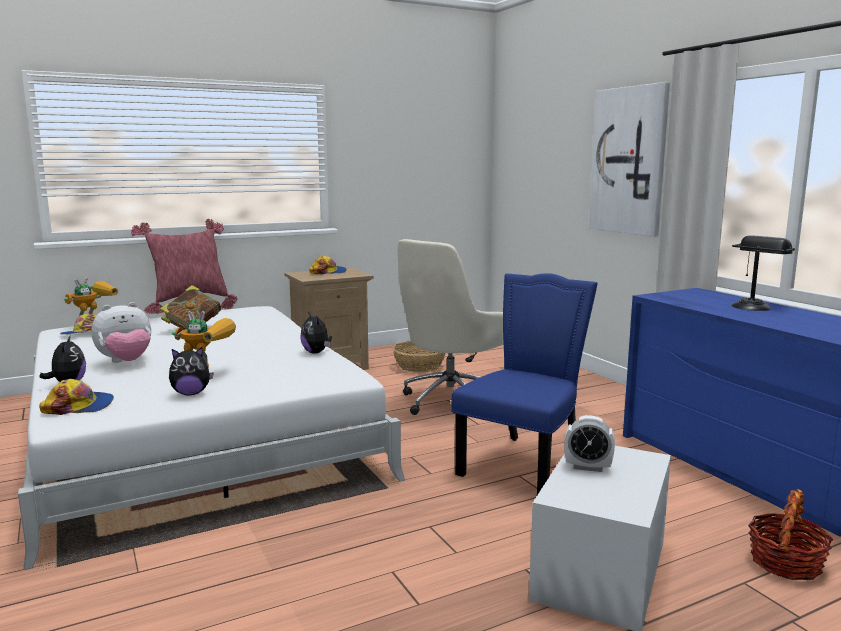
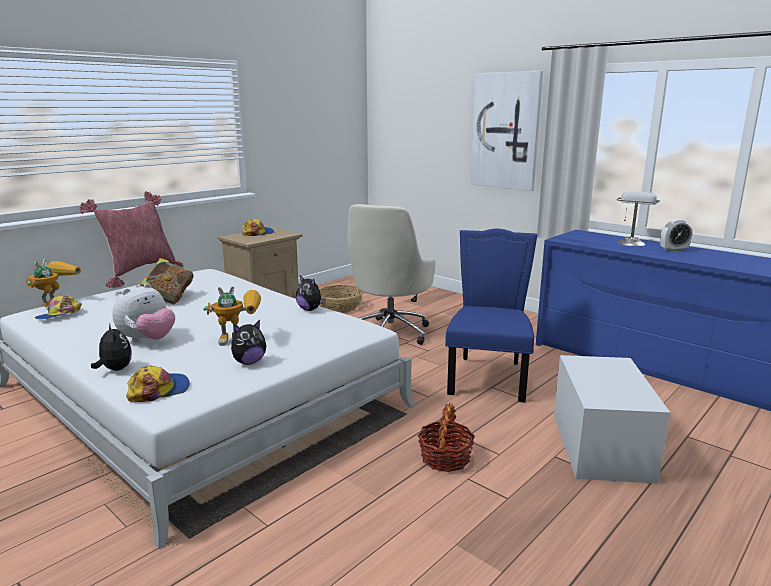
camera: 20 degrees left, 5 degrees up
(588, 467) = (591, 375): alarm clock -> alarm clock (673, 250)
(754, 305) = (631, 242): black table lamp -> white table lamp
(785, 563) = (699, 418): basket -> basket (445, 458)

